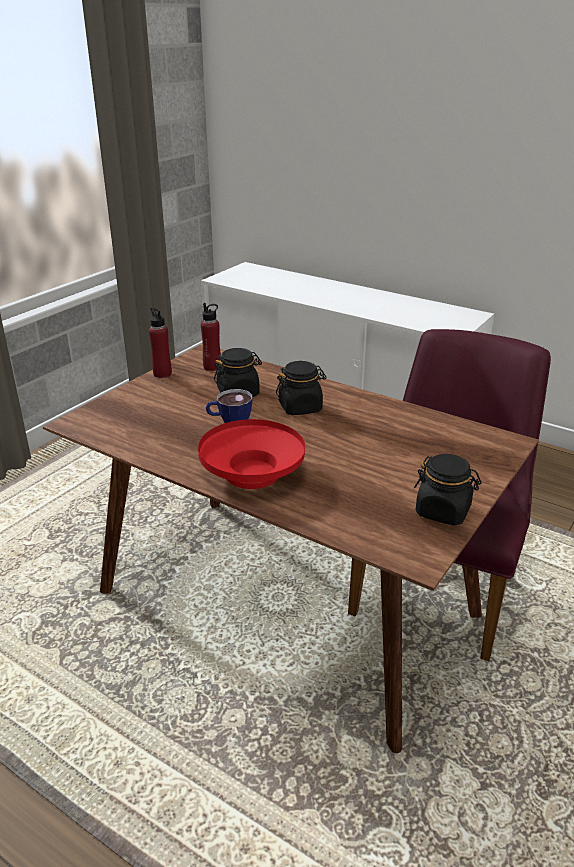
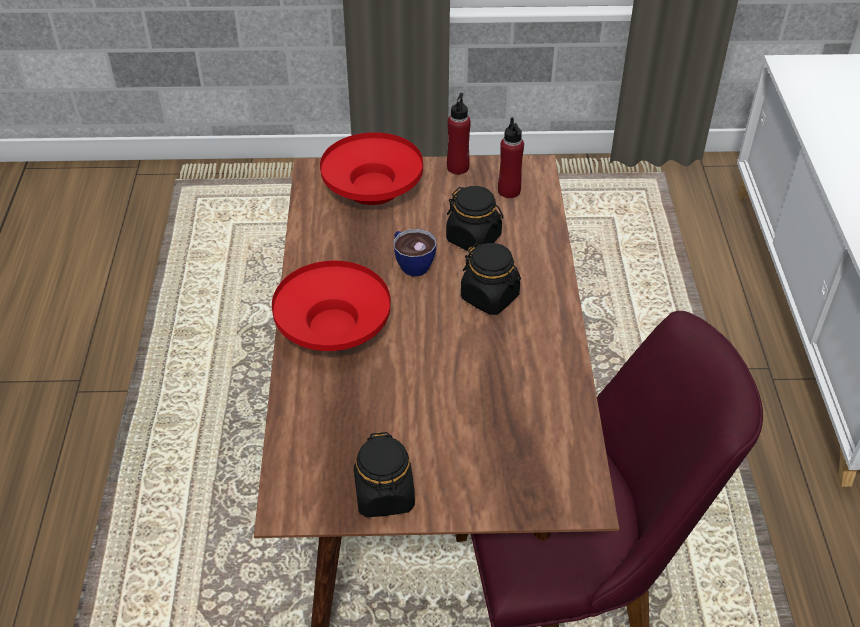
camera: 55 degrees right, 15 degrees up
(131, 408) = (372, 188): none -> red bowl

